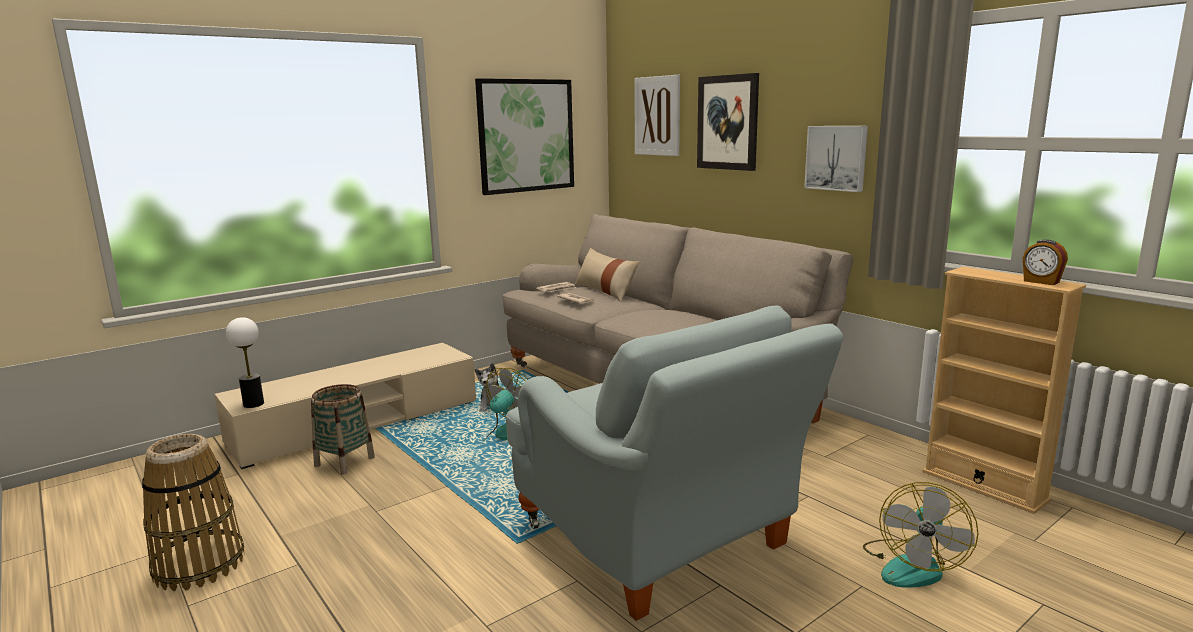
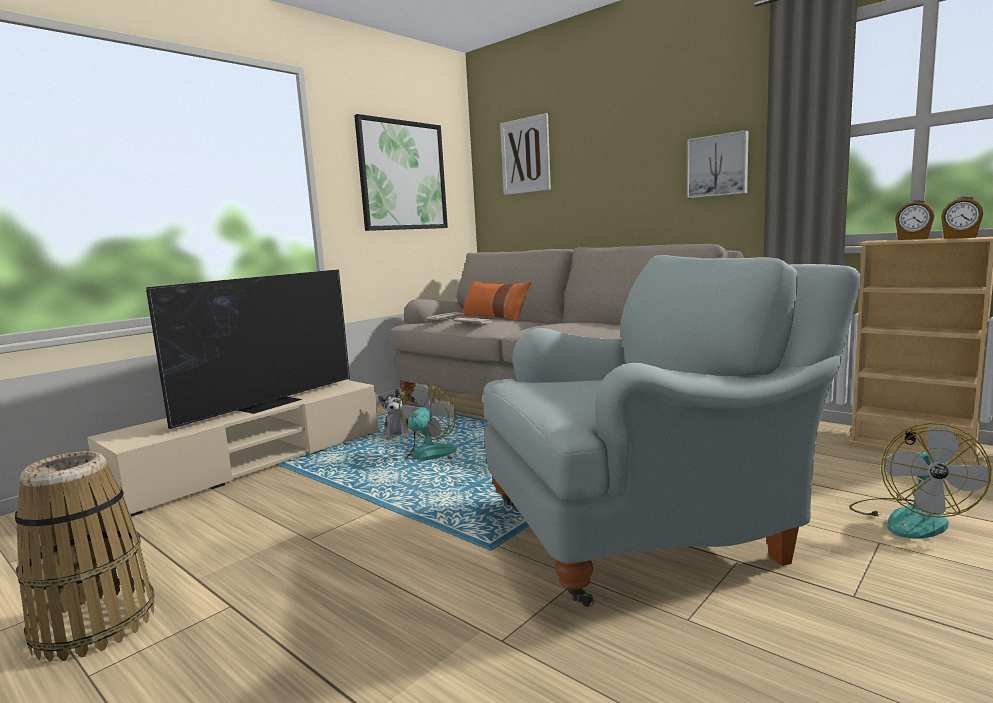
camera: 10 degrees left, 5 degrees down
(253, 404) = (139, 441): table lamp -> none
(344, 461) = (253, 497): basket -> none
(373, 372) = (270, 404): none -> television
(605, 291) = (494, 317): beige pillow -> orange pillow
(661, 542) = (646, 529): grey armchair -> grey armchair turned 60 degrees counterclockwise
(727, 122) = (600, 150): picture -> none
(1000, 274) = (913, 239): none -> alarm clock

